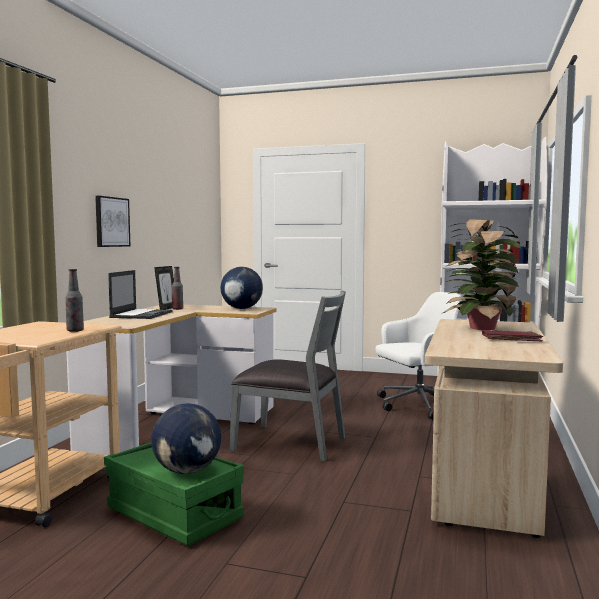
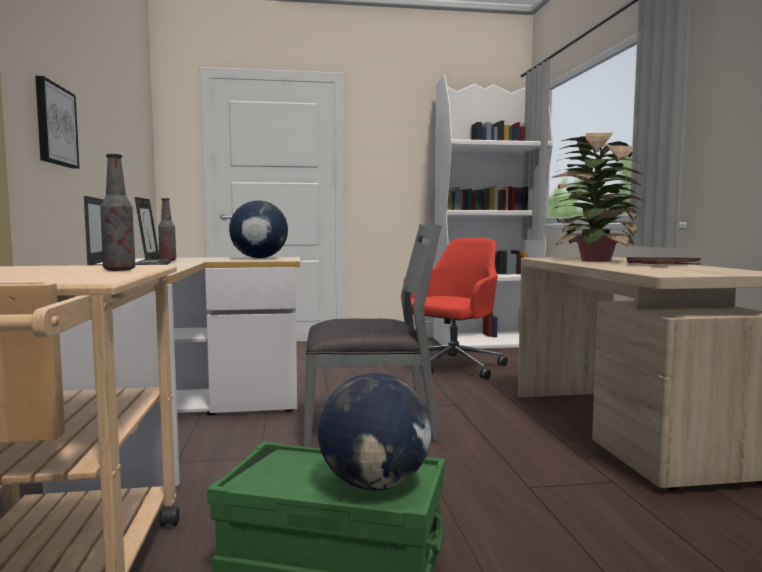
camera: 25 degrees left, 0 degrees up
(417, 406) = (451, 367): white office chair -> red office chair

